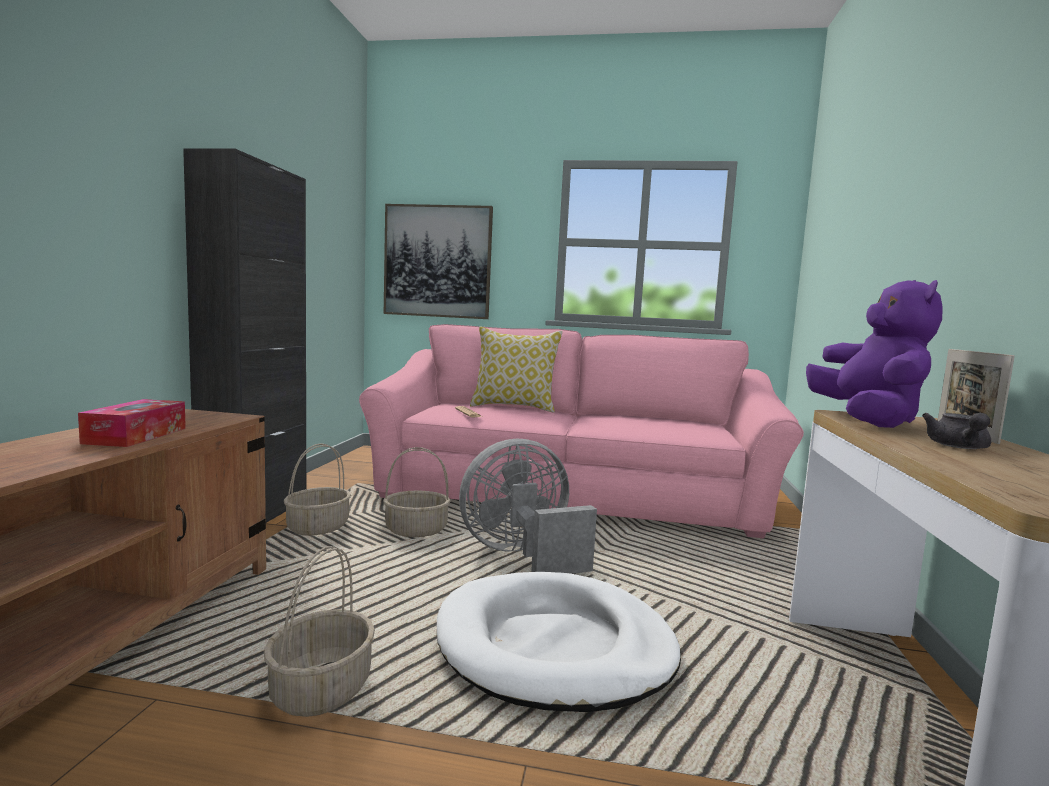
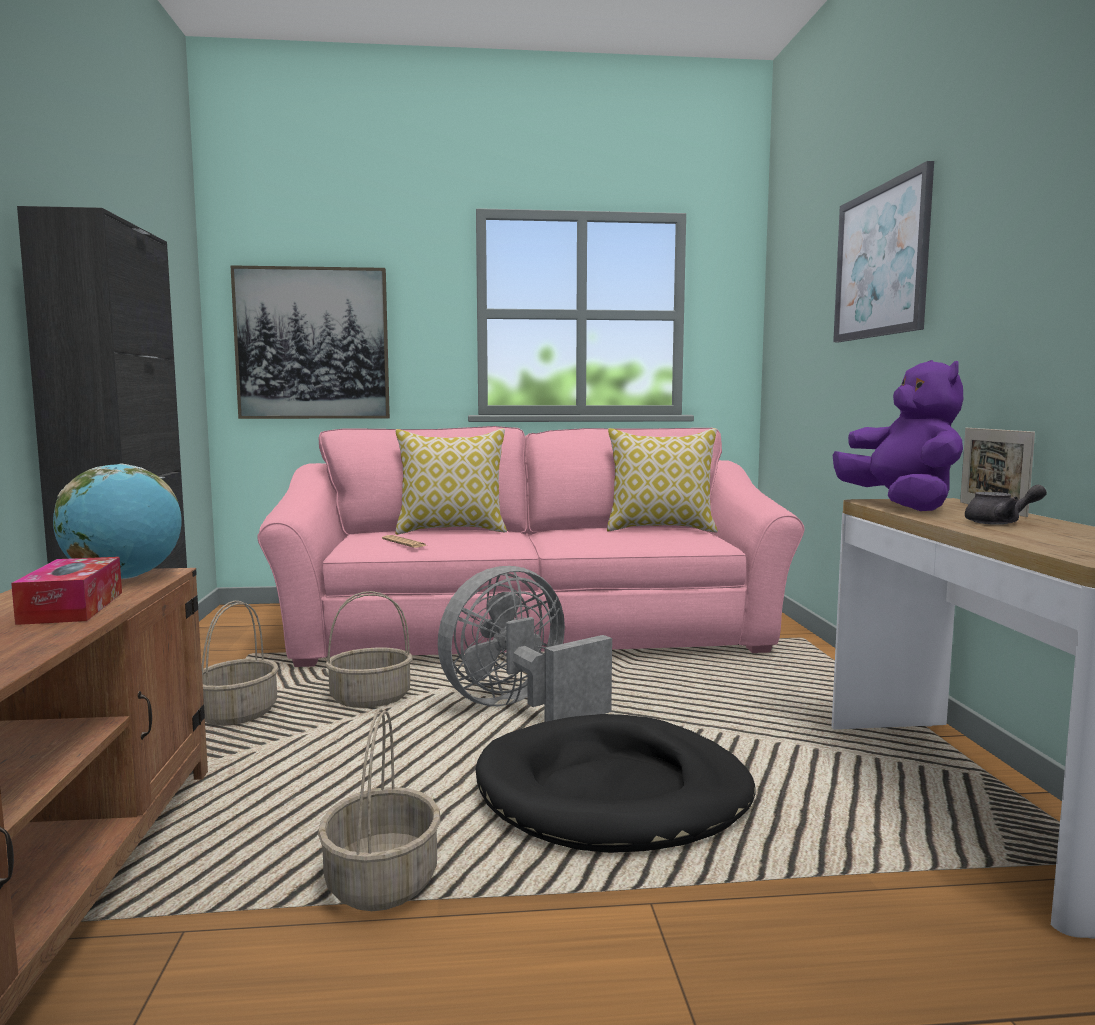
camera: 15 degrees left, 0 degrees up
(205, 418) = (124, 578): none -> globe
(555, 646) = (613, 793): white dog bed -> black dog bed
(682, 421) = (661, 529): none -> pillow
(894, 193) = (881, 262): none -> picture
(959, 447) = (1000, 522): grey teapot -> grey teapot turned 90 degrees counterclockwise

